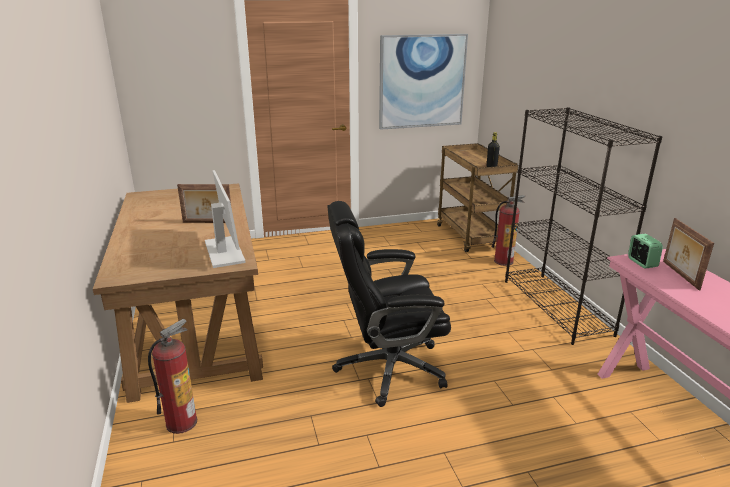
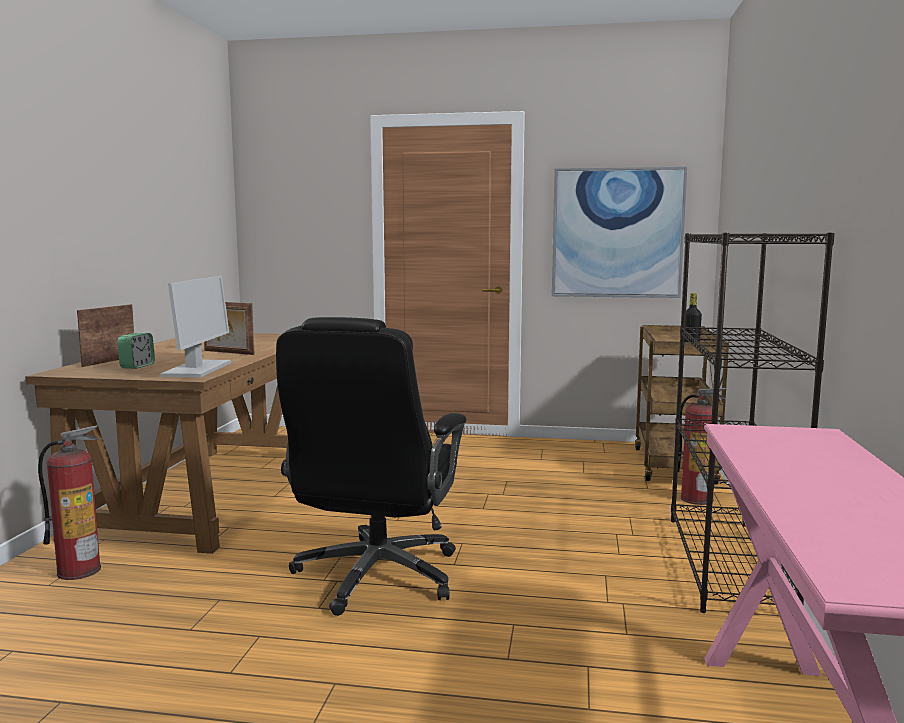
camera: 25 degrees right, 15 degrees down
(388, 368) = (376, 577): black office chair -> black office chair turned 90 degrees counterclockwise
(641, 263) = (752, 434): alarm clock -> alarm clock (137, 366)
(679, 275) = (800, 452): picture frame -> picture frame (109, 361)

